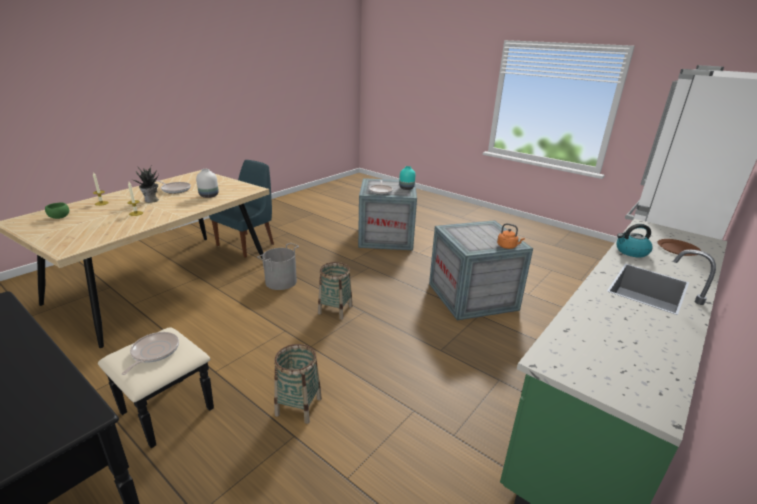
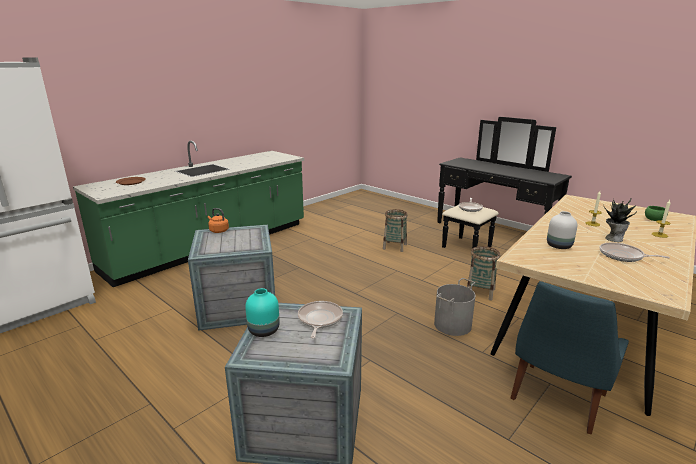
camera: 175 degrees left, 5 degrees down
(335, 310) = (383, 295): basket -> basket (480, 292)
(631, 252) = (171, 181): kettle -> none

